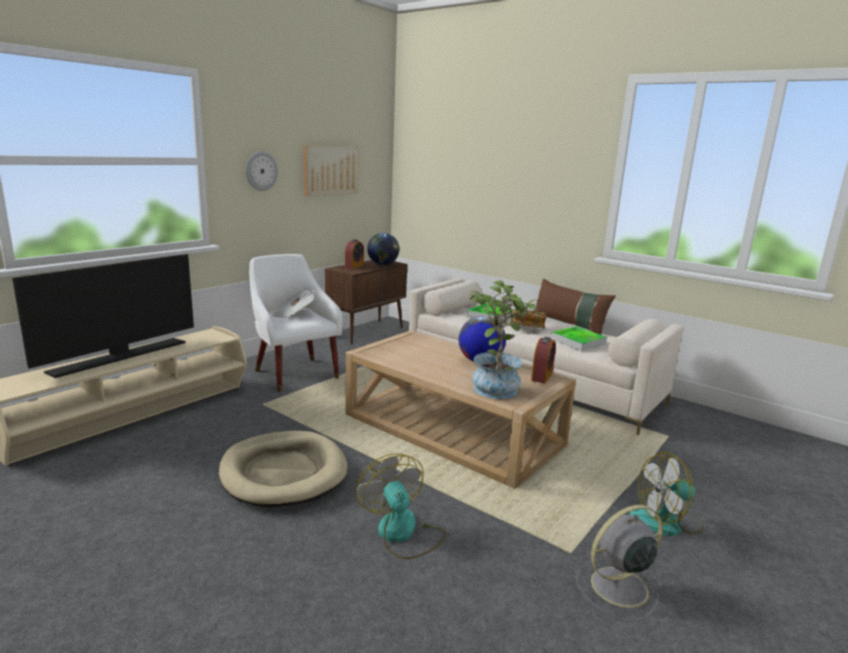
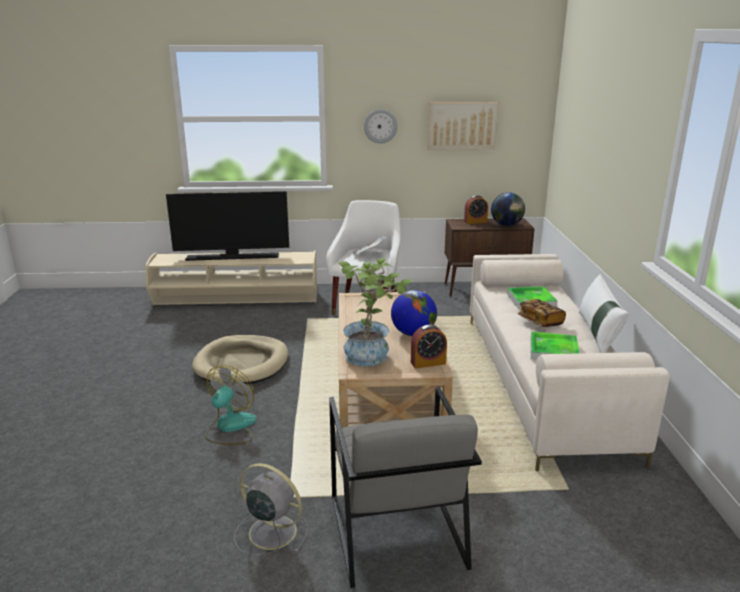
camera: 50 degrees right, 5 degrees up
(569, 324) = (598, 334): brown pillow -> white pillow
(666, 522) = (396, 531): fan -> grey armchair

